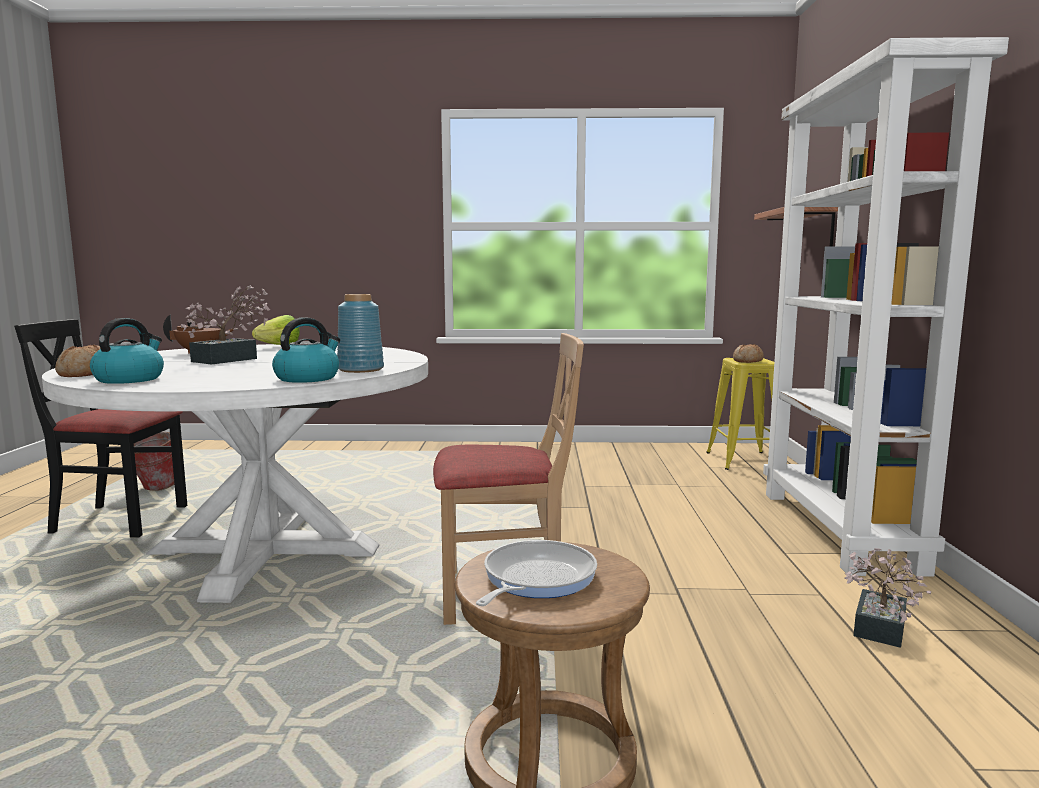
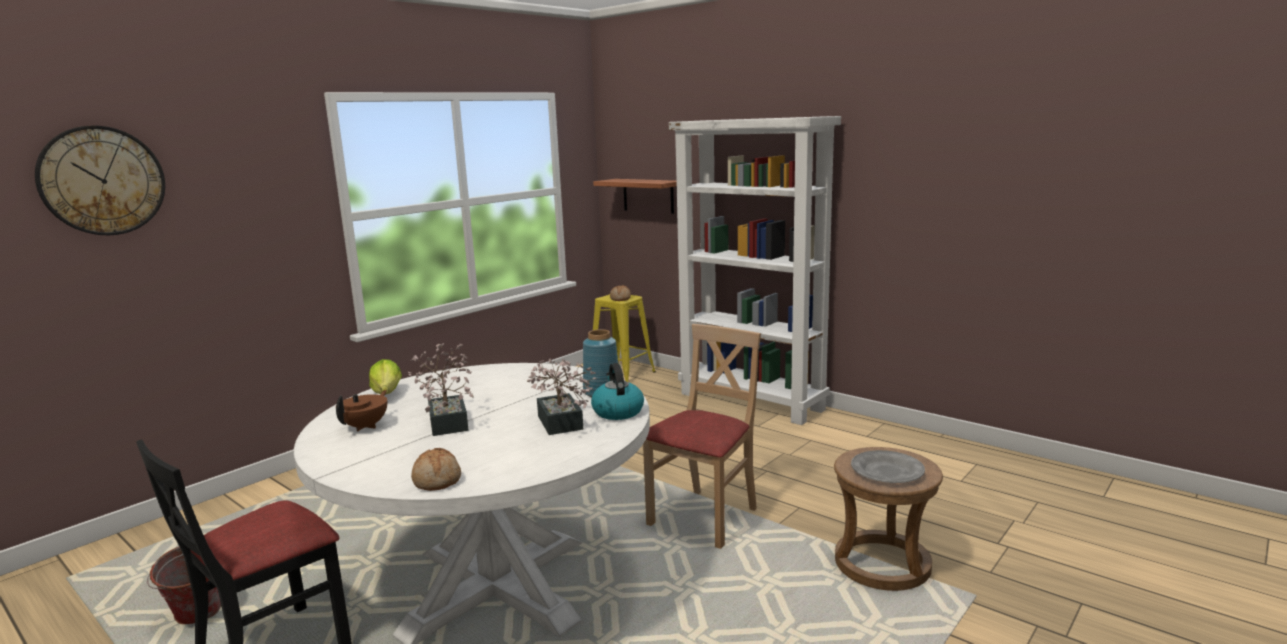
camera: 50 degrees left, 5 degrees up
(130, 379) = (510, 465): kettle -> none
(262, 176) = (102, 181): none -> wall clock
(535, 579) = (887, 471): frying pan -> grey plate
(877, 631) = (856, 446): potted plant -> potted plant (561, 425)

